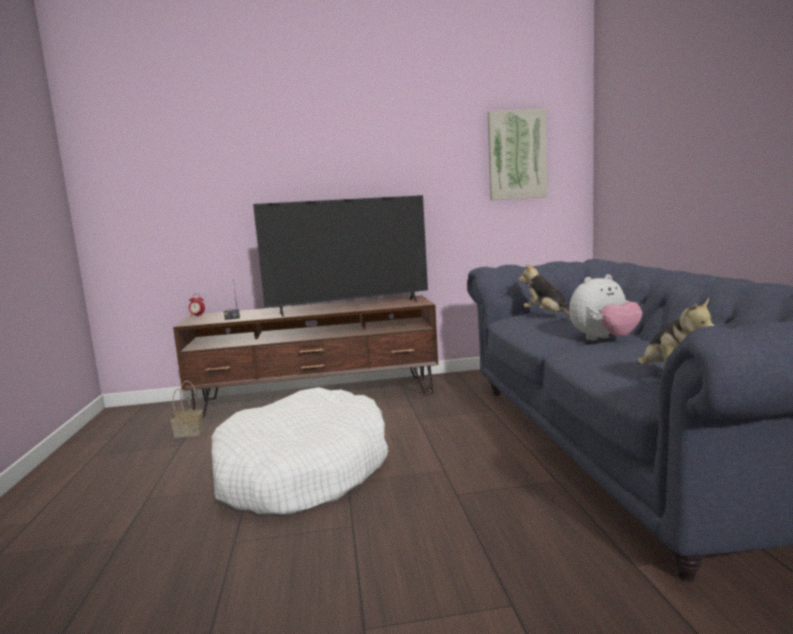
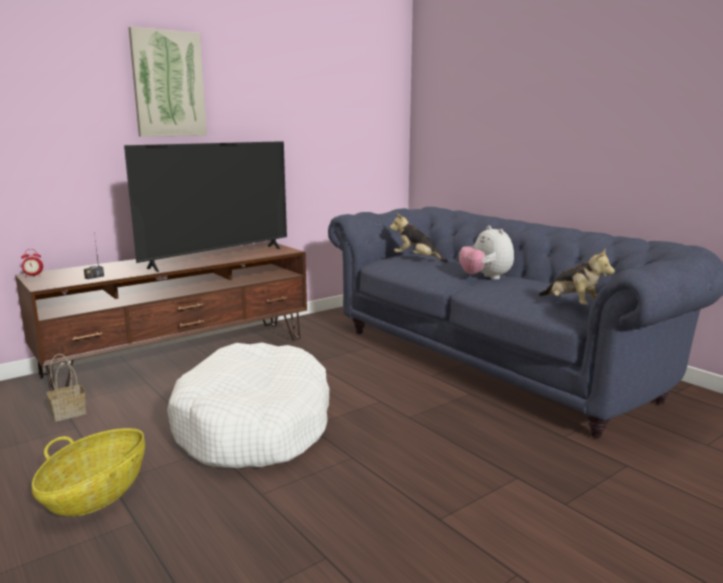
camera: 30 degrees left, 5 degrees up
(128, 505) = (96, 493): none -> basket
(517, 155) = (353, 104): picture -> picture (168, 84)
(604, 339) = (485, 278): plush toy -> plush toy turned 120 degrees clockwise

